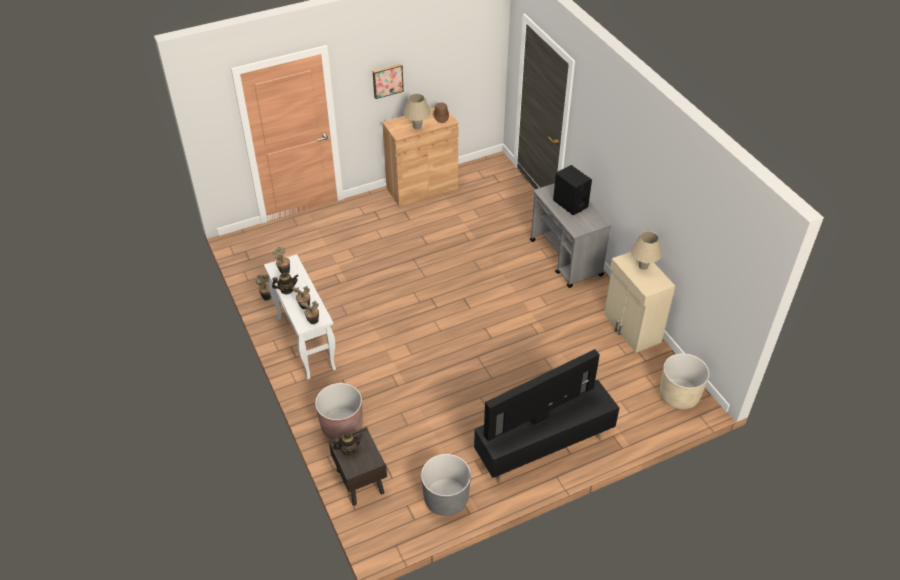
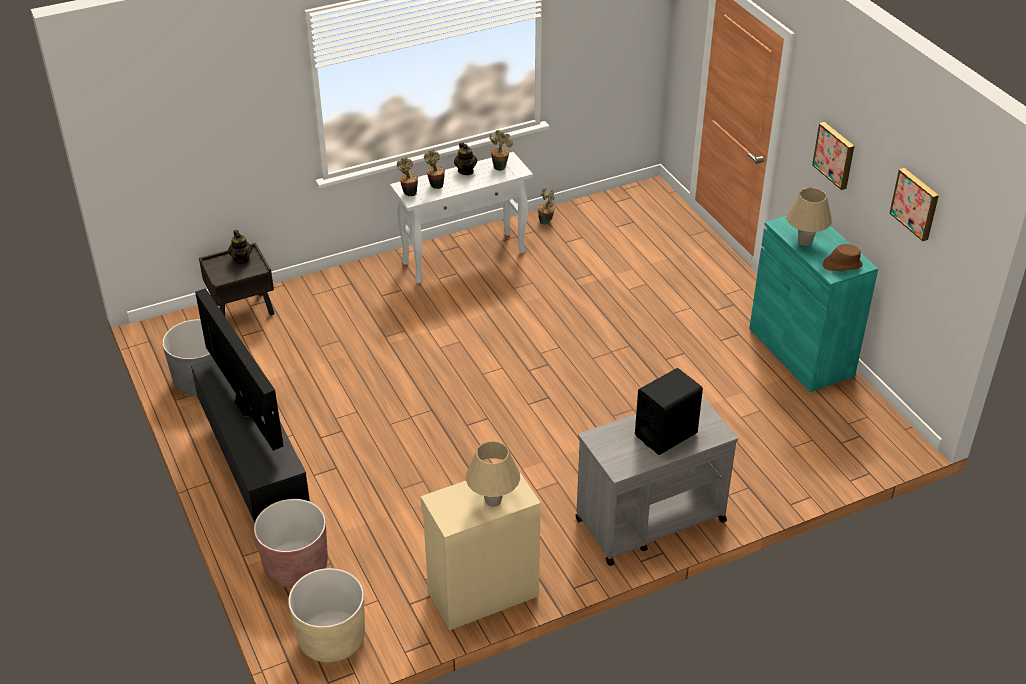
camera: 90 degrees right, 5 degrees down
(342, 426) = (326, 293): brown planter -> brown planter (296, 567)
(422, 188) = (801, 352): brown cabinet -> turquoise cabinet
(454, 53) = (916, 203): none -> picture

